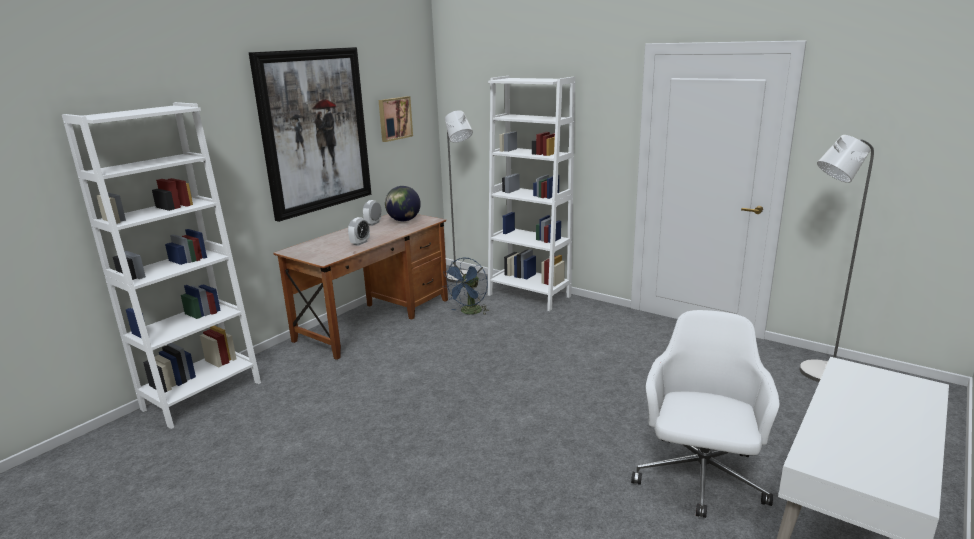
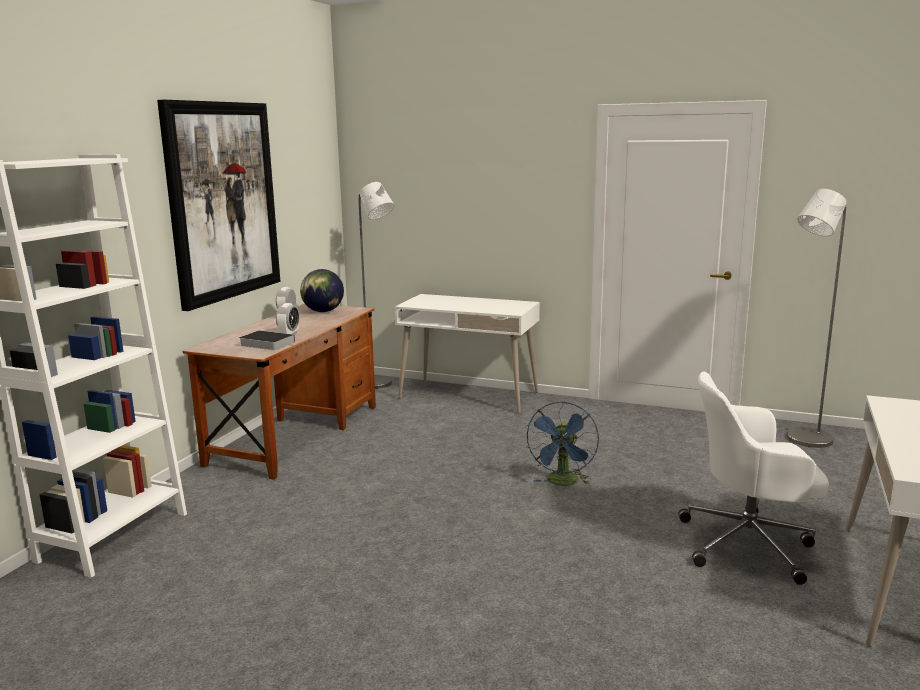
camera: 15 degrees left, 5 degrees down
(336, 250) = (265, 344): none -> book
(394, 118) = (300, 191): picture -> none
(469, 312) = (409, 417): blue fan -> blue fan (563, 483)
(529, 295) = (469, 395): white bookcase -> white desk
(700, 479) = (749, 544): white office chair -> white office chair turned 90 degrees counterclockwise

